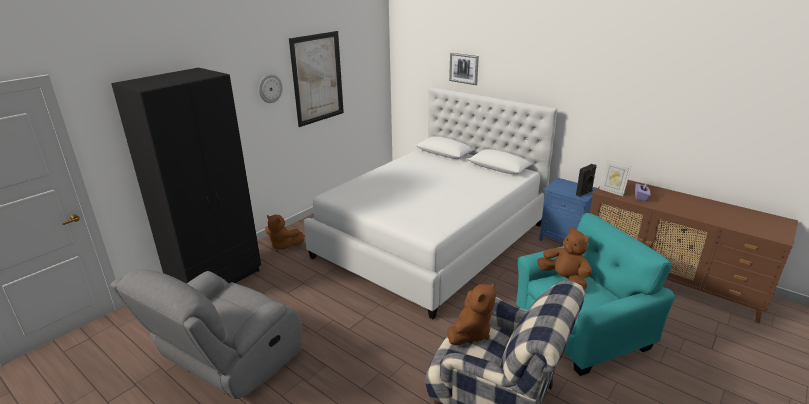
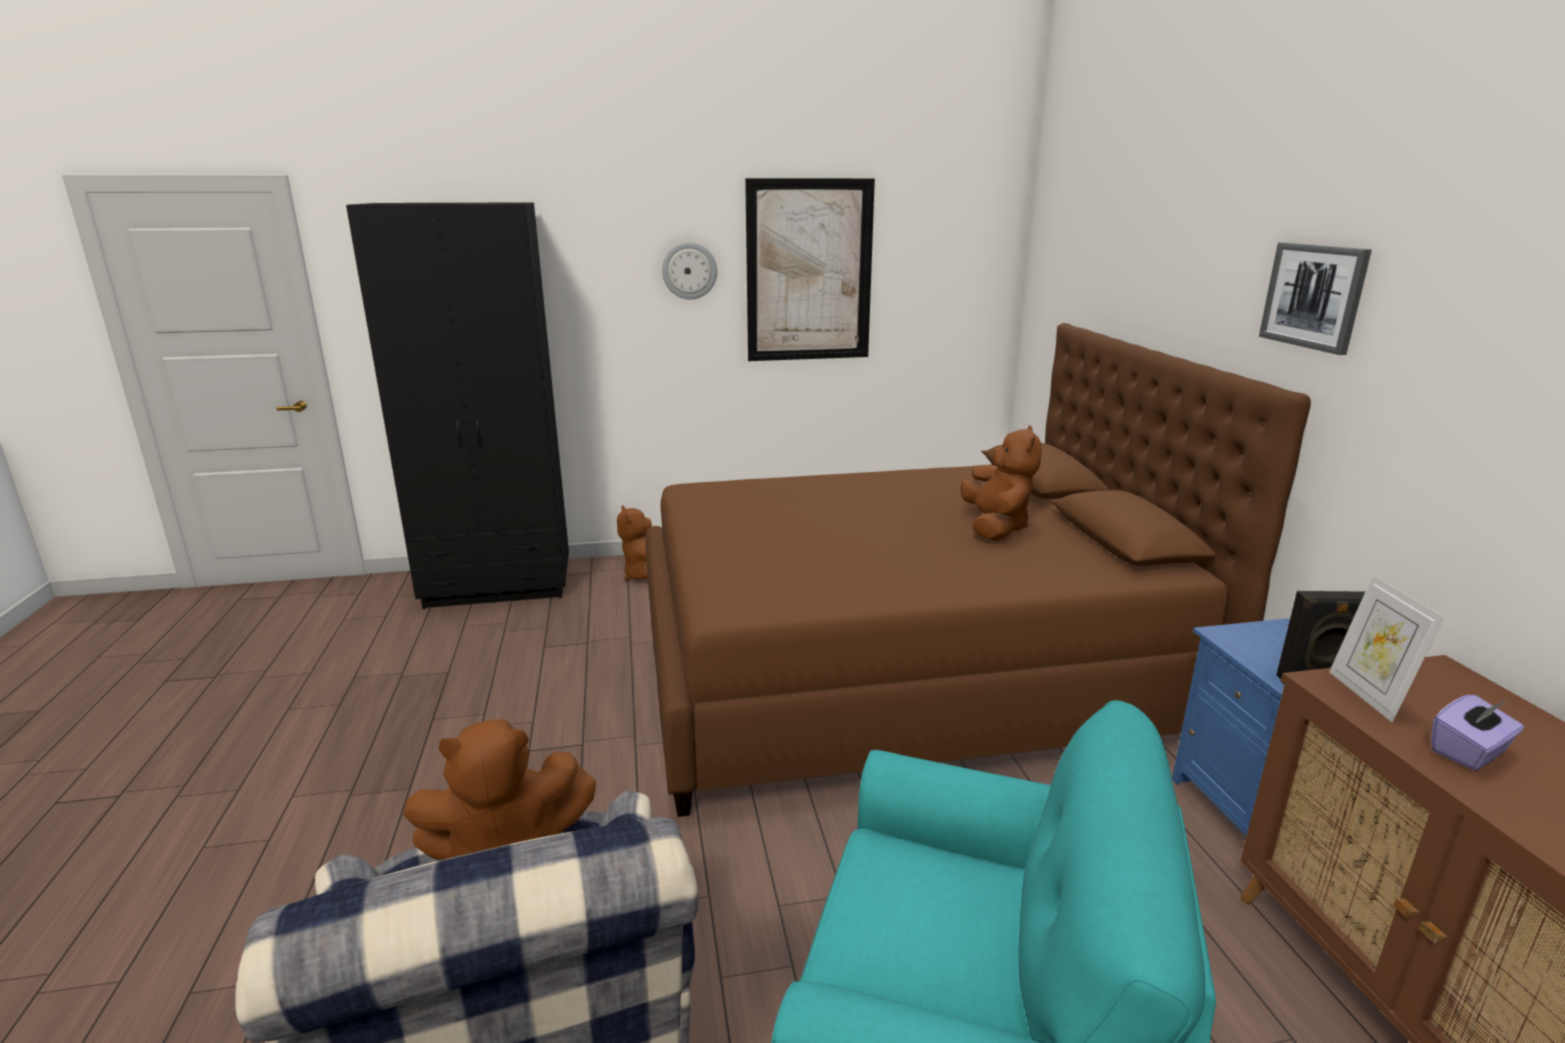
camera: 40 degrees right, 5 degrees down
(226, 365) = (319, 709): grey armchair -> none
(432, 240) = (901, 668): white bed -> brown bed
(464, 68) = (1135, 280): picture -> picture (1314, 296)
(564, 280) = (937, 874): brown plush toy -> brown plush toy (995, 527)

